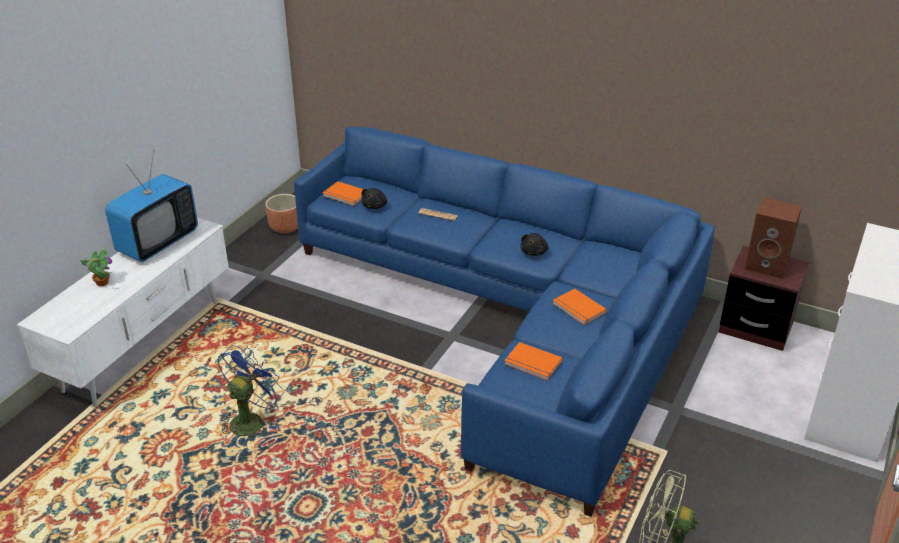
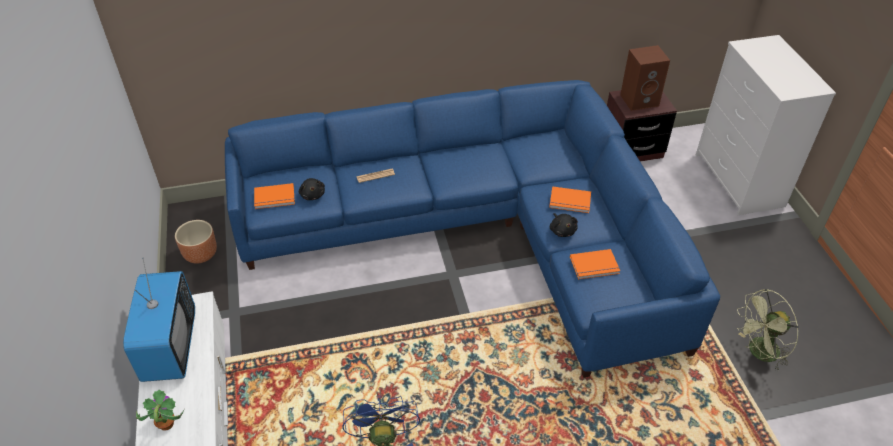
camera: 40 degrees left, 10 degrees up
(534, 252) = (485, 170): black plush toy -> black plush toy (562, 230)

